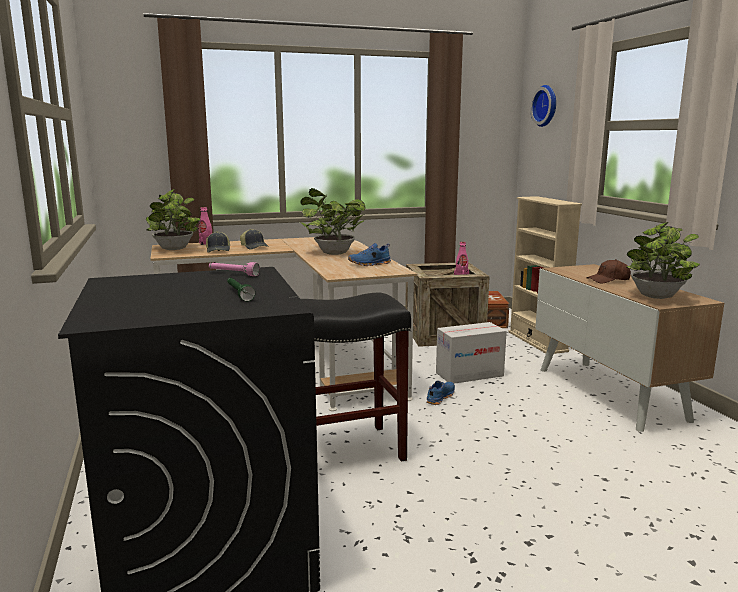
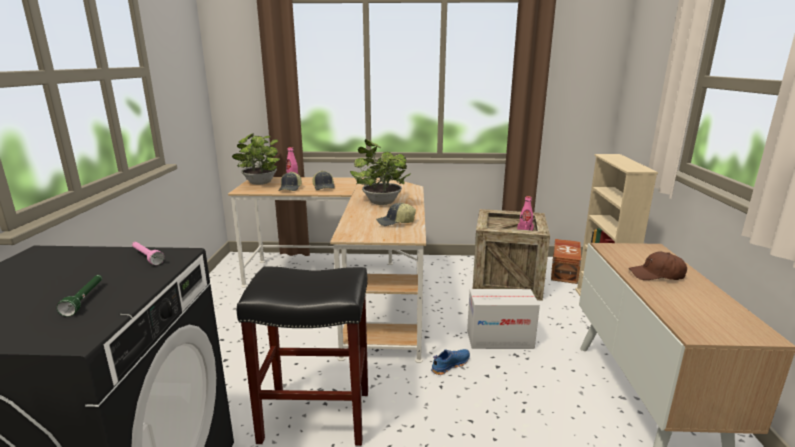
camera: 20 degrees right, 5 degrees up
(370, 264) = (395, 223): blue shoe -> cap
(546, 106) = (648, 52): wall clock -> none
(656, 297) = (697, 318): potted plant -> none

